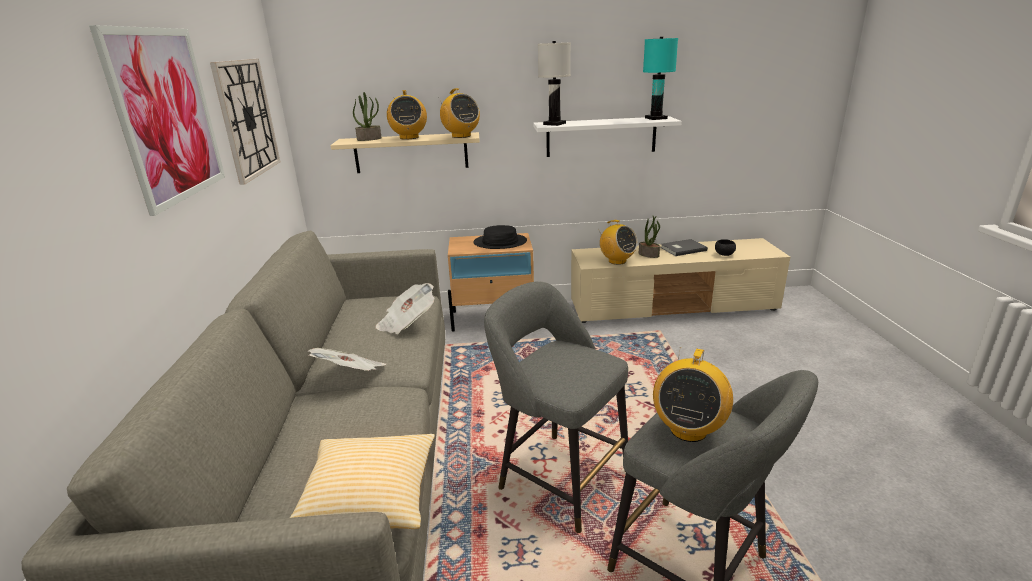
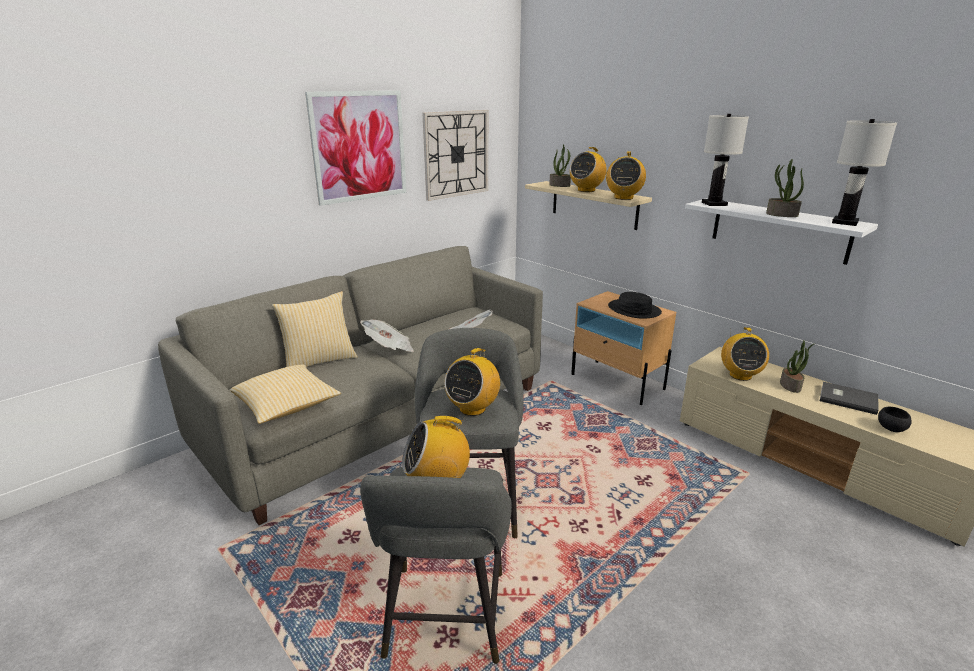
camera: 50 degrees right, 0 degrees up
(293, 435) = (319, 361): none -> pillow
(576, 365) = (472, 408): none -> radio
(614, 121) = (781, 215): none -> potted plant
(656, 118) = (845, 222): turquoise table lamp -> white table lamp

